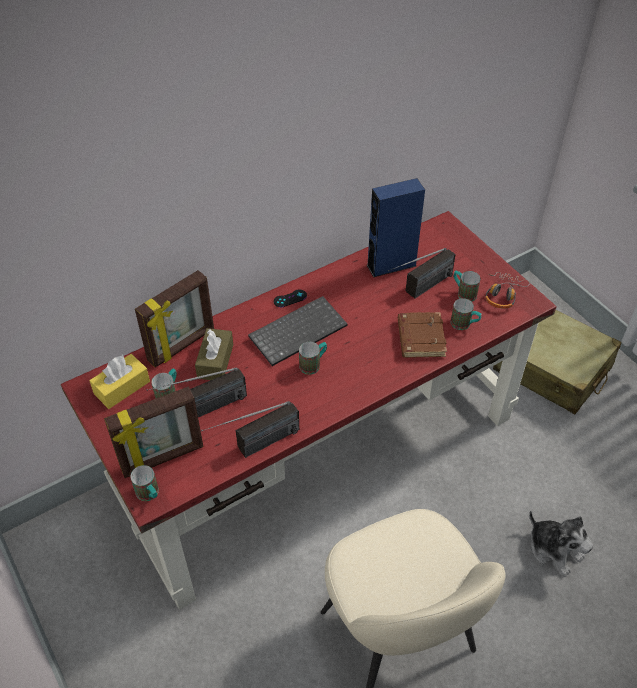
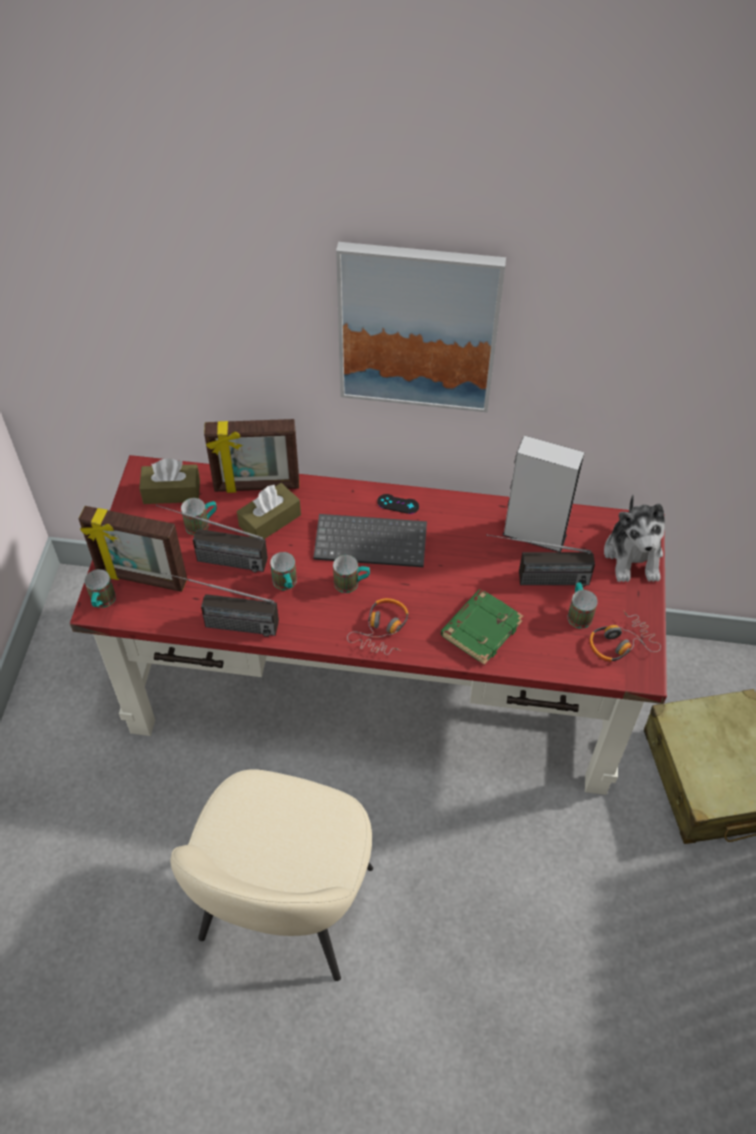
camera: 40 degrees right, 5 degrees up
(122, 387) = (171, 492): yellow tissue box -> brown tissue box
(275, 141) = (418, 327): none -> picture
(363, 379) = (382, 630): none -> headphones
(391, 265) = (534, 534): blue speaker -> grey speaker
(420, 338) = (481, 628): brown book -> green book
(464, 324) = (541, 646): mug -> mug (286, 585)
(554, 549) = (513, 957): plush toy -> plush toy (633, 555)

